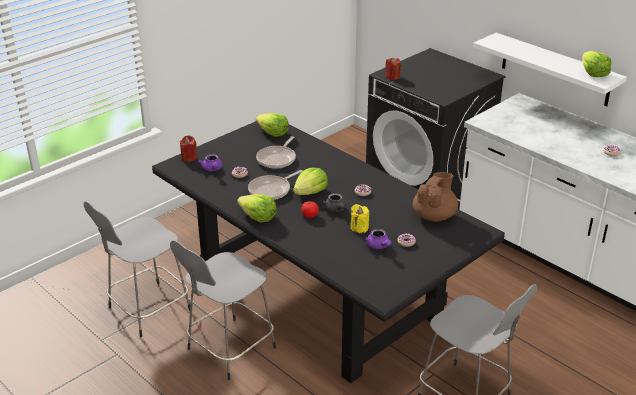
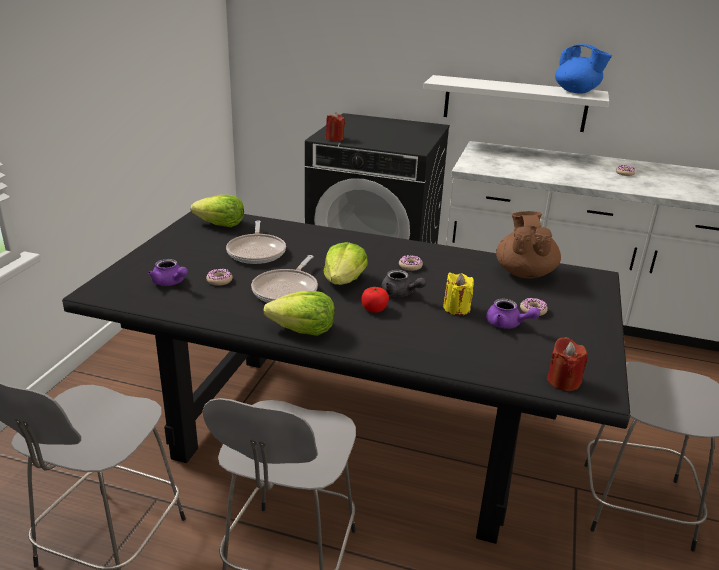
camera: 30 degrees left, 5 degrees down
(189, 157) = (119, 275): red candle -> red candle (563, 381)
(593, 73) = (577, 92): lettuce -> blue teapot

